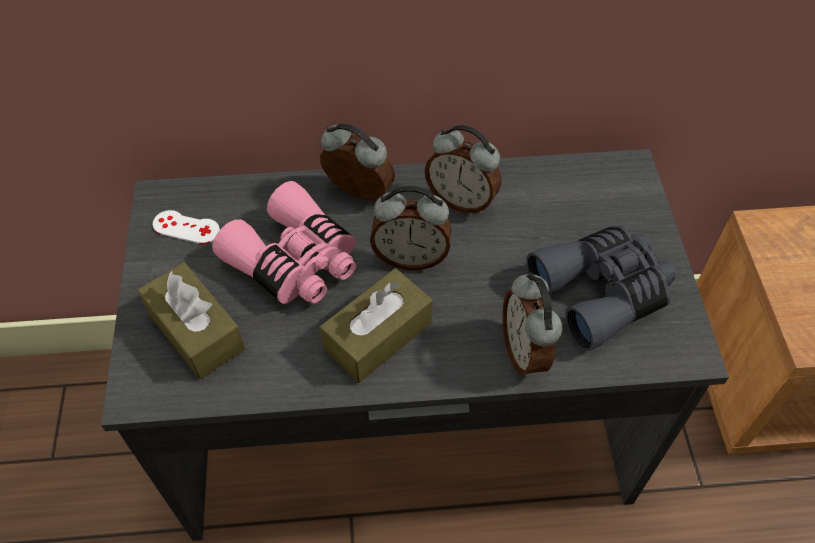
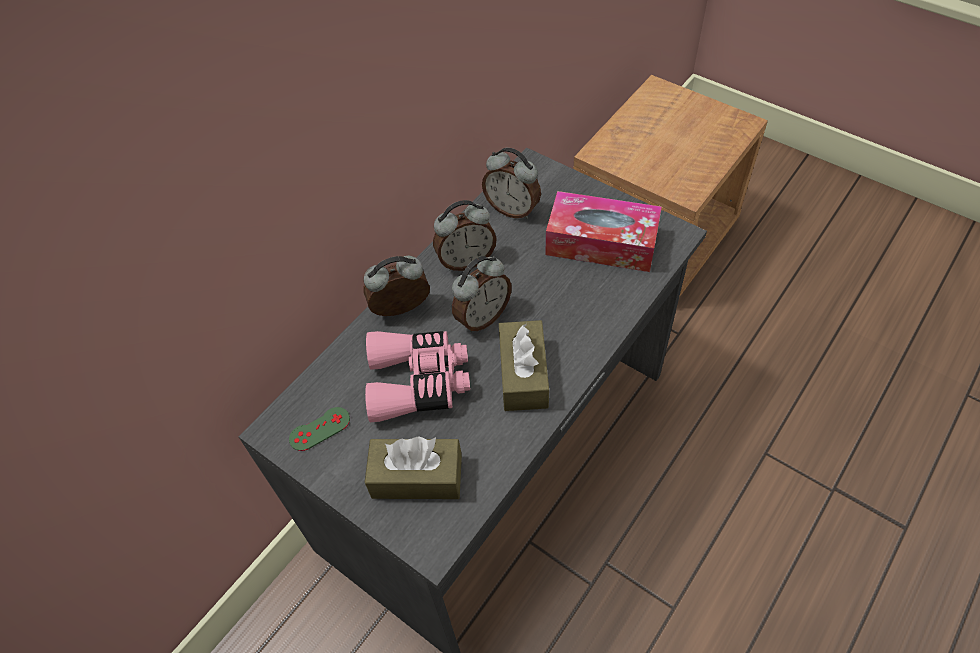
camera: 45 degrees left, 0 degrees up
(186, 227) = (319, 429): white game controller -> green game controller
(525, 351) = (606, 308): alarm clock -> alarm clock (512, 209)
(602, 292) = (601, 243): grey binoculars -> tissue box

